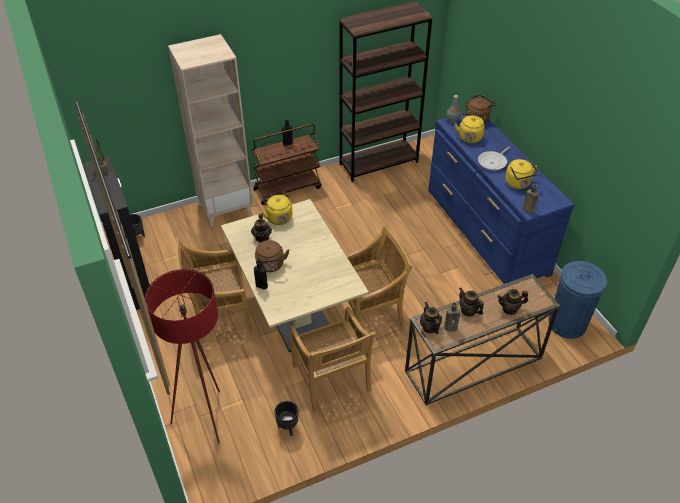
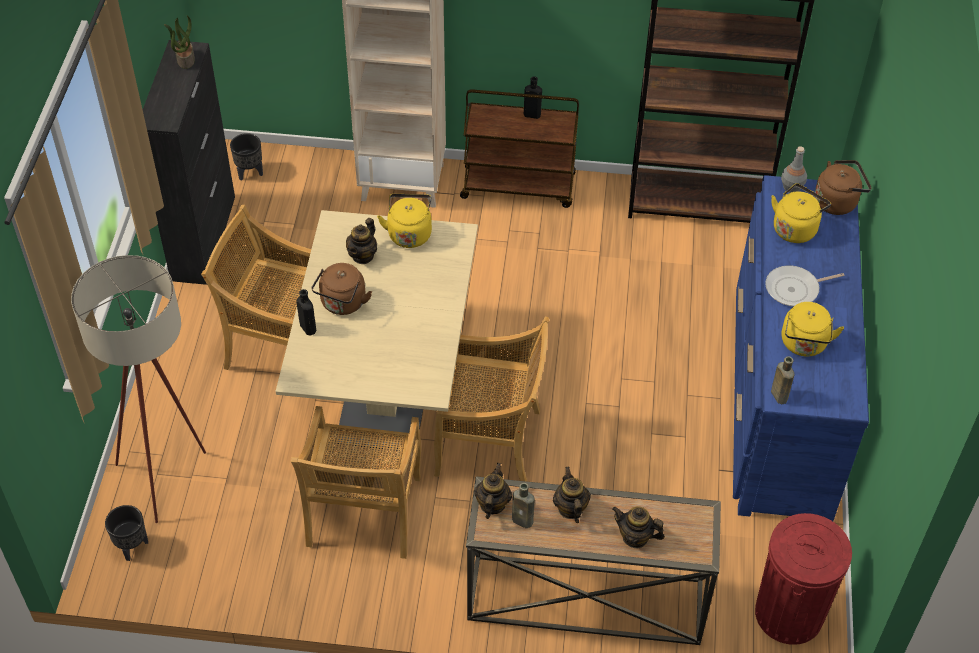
camera: 30 degrees right, 5 degrees up
(207, 413) = (170, 474): red floor lamp -> beige floor lamp
(288, 427) = (257, 550): black planter -> black planter (132, 547)
(567, 323) = (789, 614): blue trash can -> red trash can

